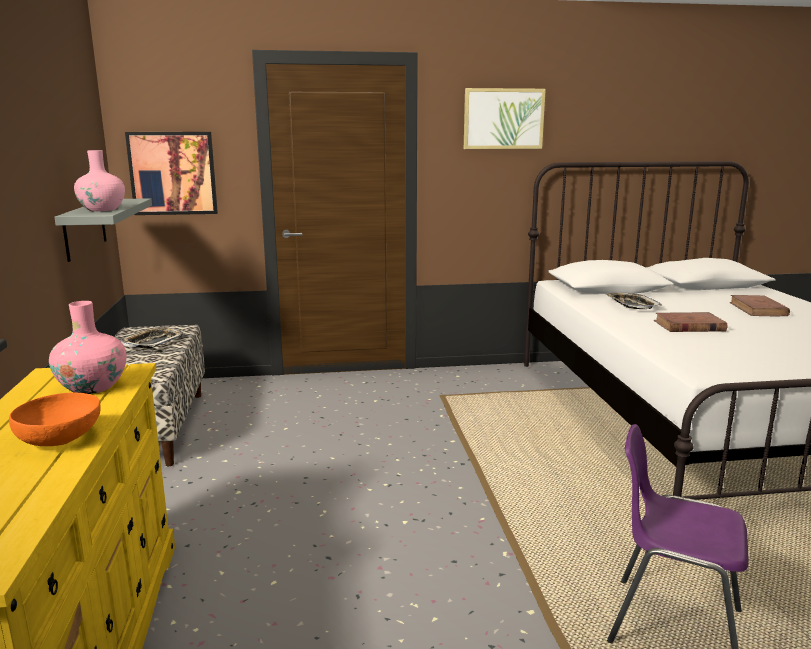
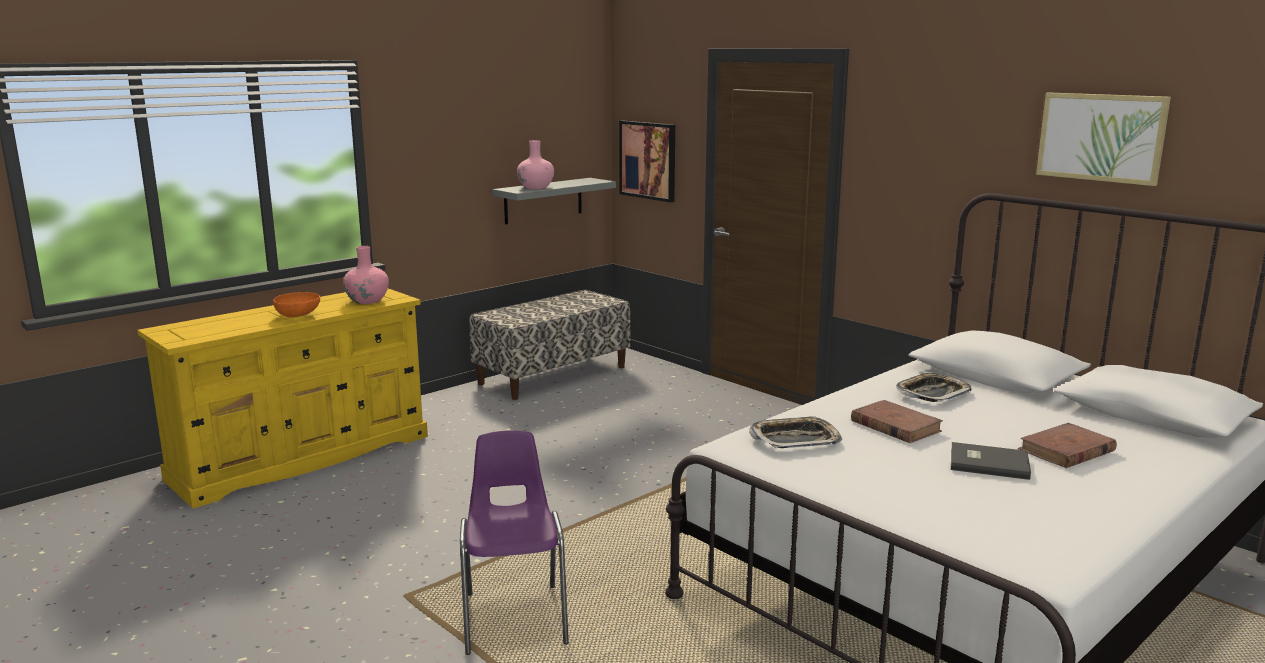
camera: 55 degrees right, 0 degrees up
(152, 342) = (570, 304): tray -> tray (795, 439)
(503, 119) = (936, 130): picture -> picture (1101, 137)
(771, 326) = (987, 463): none -> grey book

